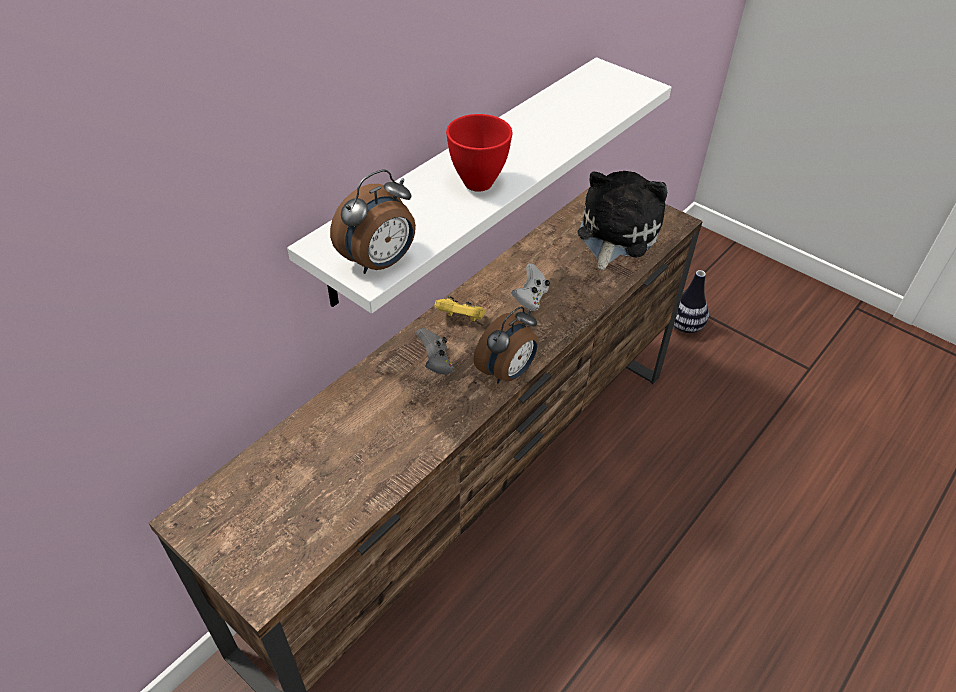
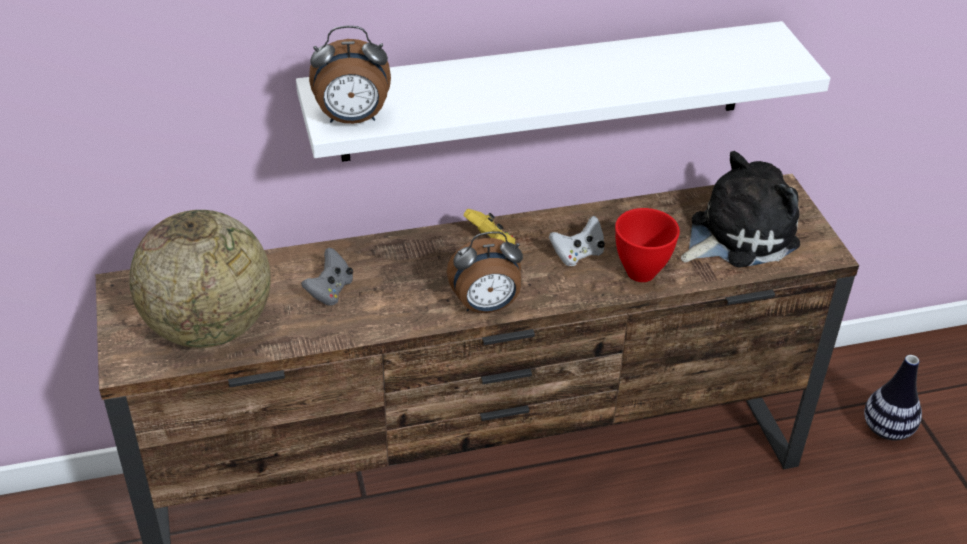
camera: 35 degrees right, 5 degrees down
(306, 513) = (209, 328): none -> globe
(435, 363) = (429, 267): grey game controller -> grey game controller (330, 291)
(478, 184) = (511, 92): red bowl -> red bowl (640, 274)

